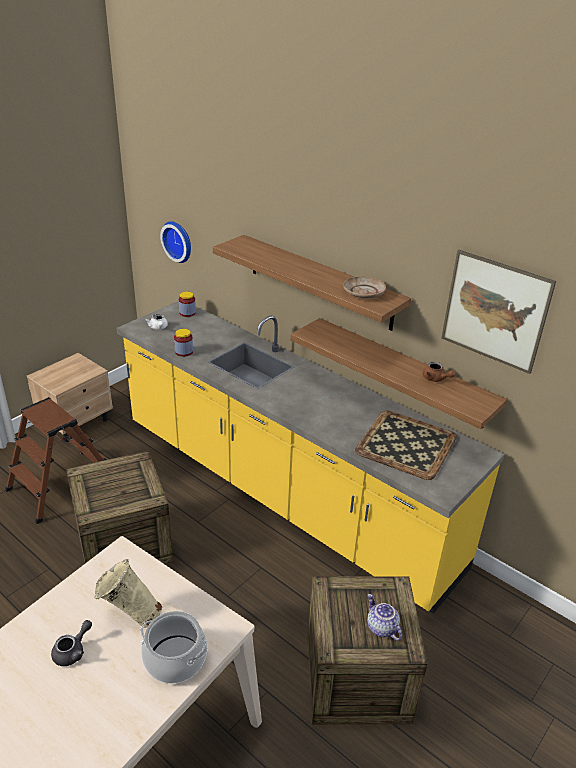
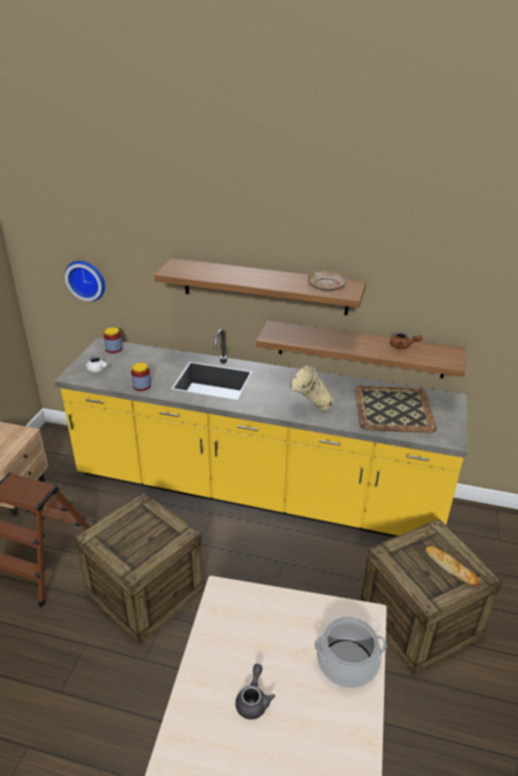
camera: 25 degrees left, 0 degrees up
(130, 617) = (278, 645): beige vase -> beige vase (310, 409)
(381, 628) = (450, 567): teapot -> bread
(495, 311) = (450, 275): picture -> none

